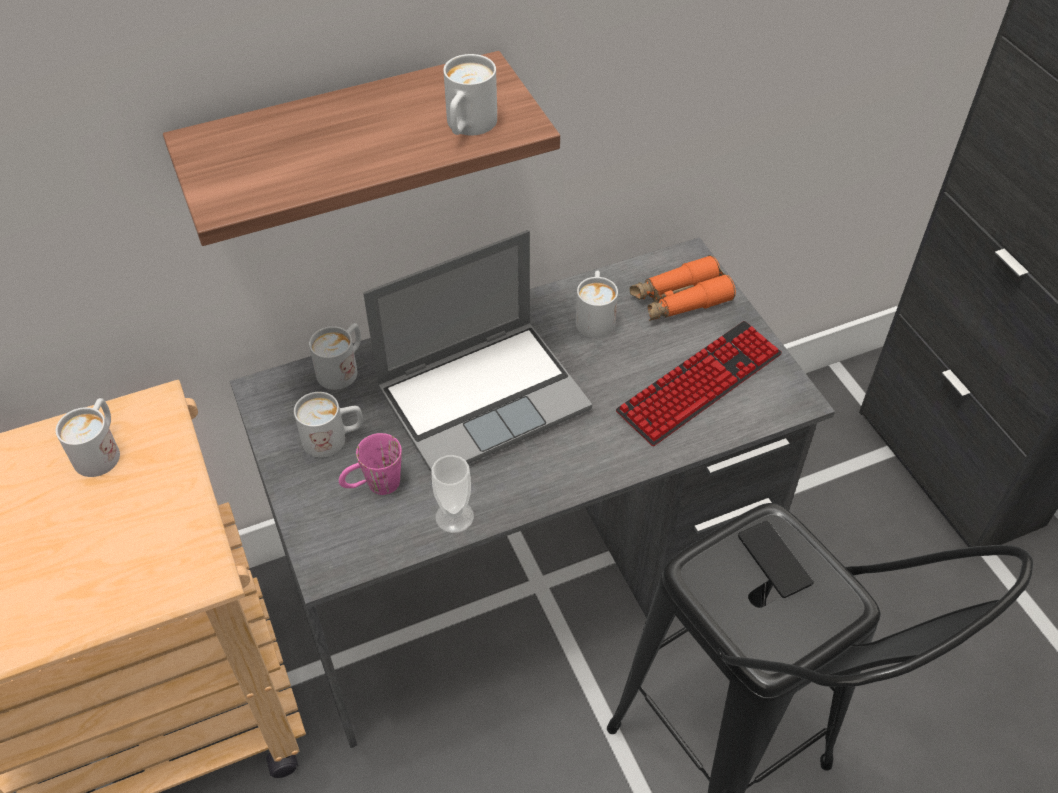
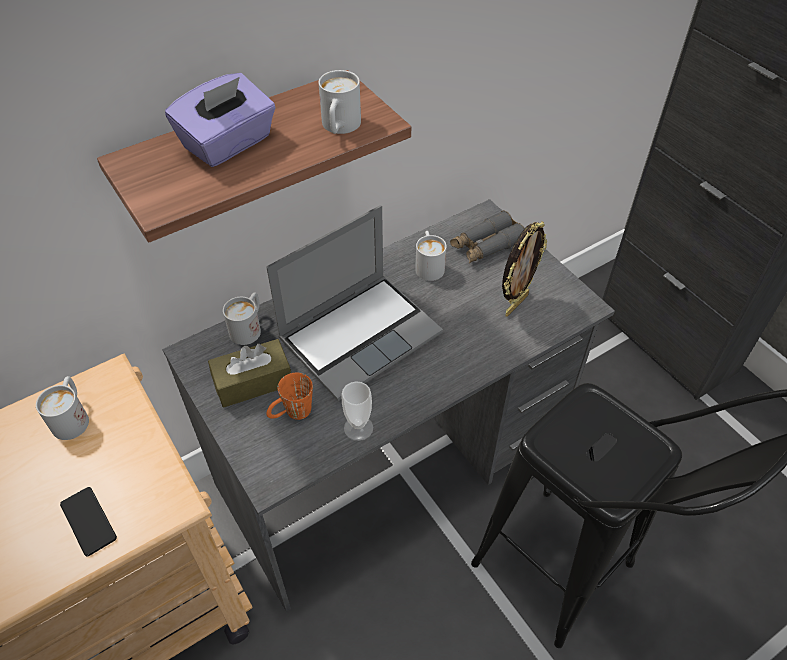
camera: 10 degrees left, 0 degrees up
(325, 133) = (228, 144): none -> purple tissue box
(334, 438) = (253, 382): white mug -> brown tissue box
(373, 486) = (291, 414): pink mug -> orange mug
(679, 299) = (486, 245): orange binoculars -> grey binoculars
(700, 384) = (515, 304): keyboard -> picture frame
(774, 559) = (599, 424): phone -> phone (88, 521)

